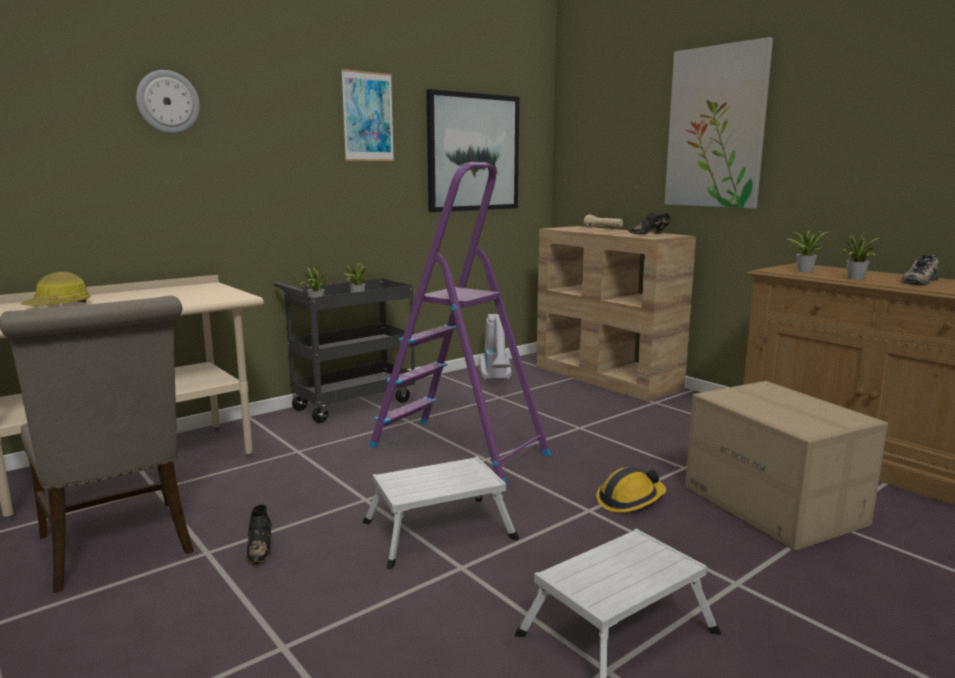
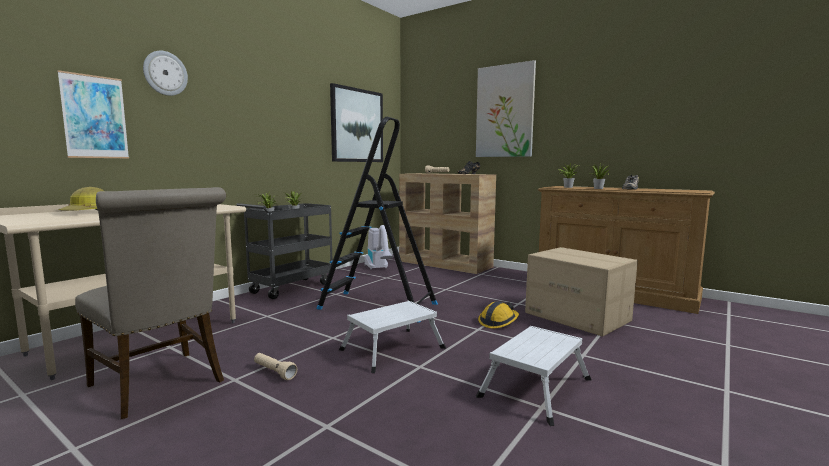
camera: 15 degrees left, 5 degrees down
(260, 548) = (274, 372): black shoe -> beige flashlight
(368, 117) = (295, 97): picture -> picture (95, 117)
(457, 450) = (377, 306): purple step ladder -> black step ladder

